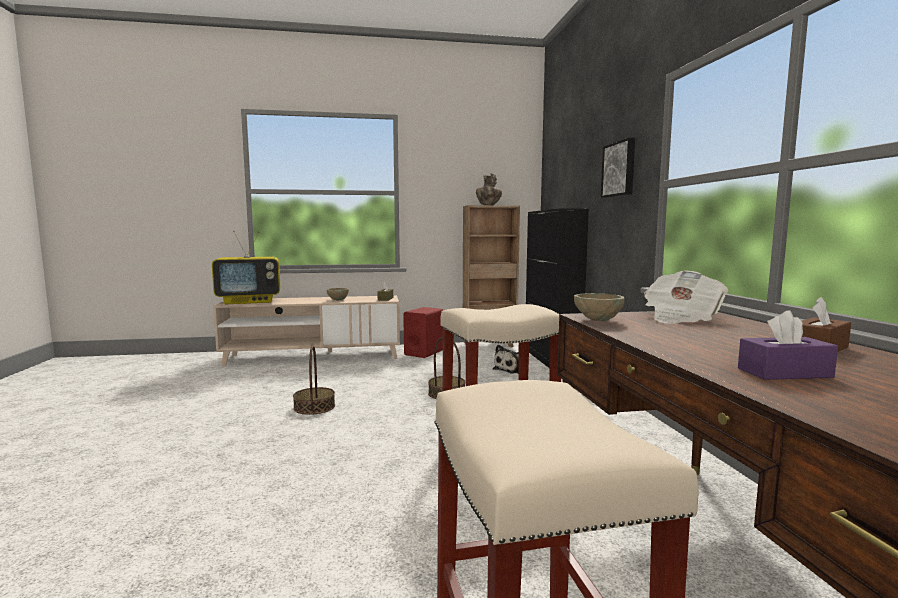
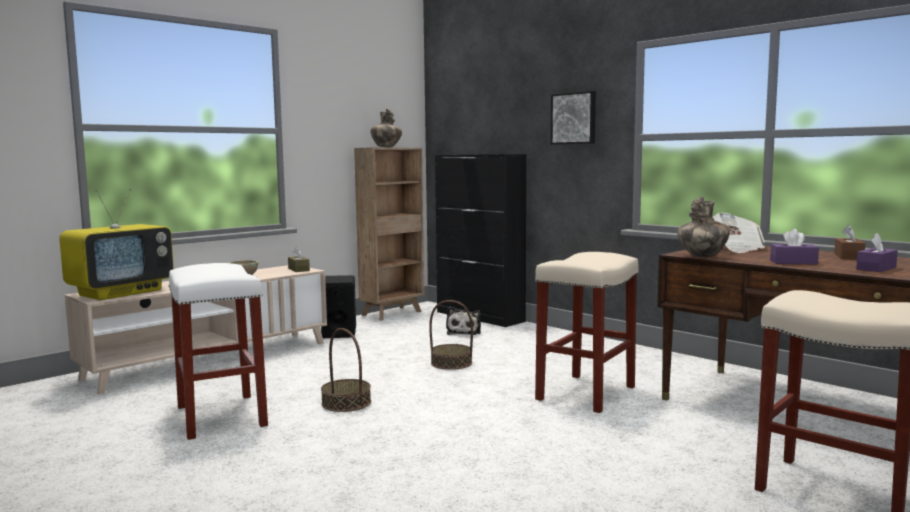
camera: 35 degrees left, 0 degrees up
(236, 396) = (222, 416): none -> white stool
(424, 352) = (339, 332): red speaker -> black speaker
(598, 321) = (702, 256): beige bowl -> vase
(682, 343) = (793, 262): none -> purple tissue box

